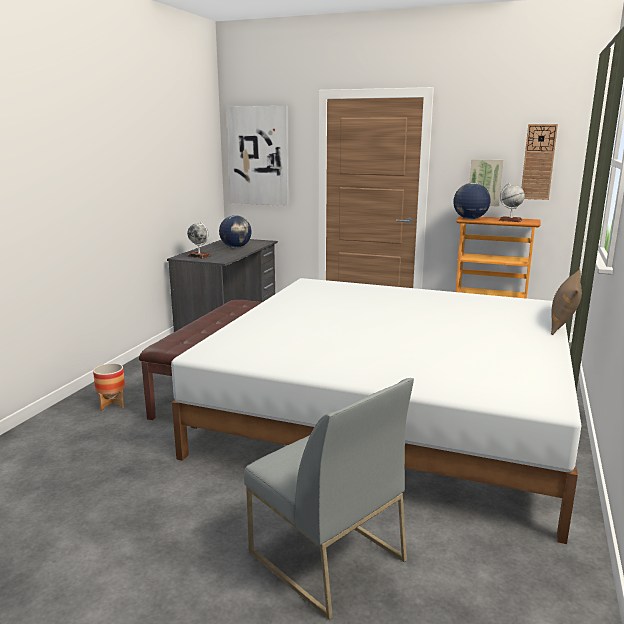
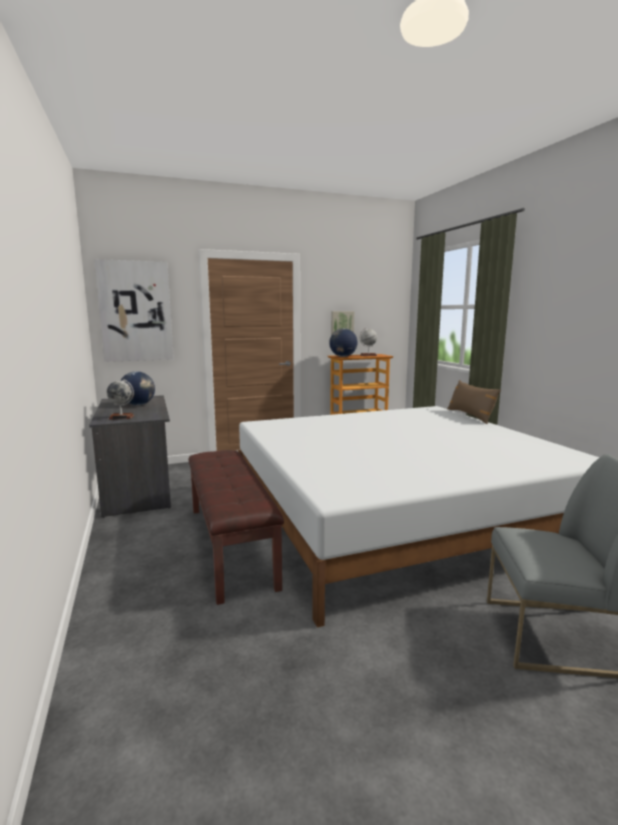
camera: 40 degrees left, 5 degrees down
(112, 404) = (148, 608): planter -> none
(538, 162) = (375, 312): wall clock -> none

